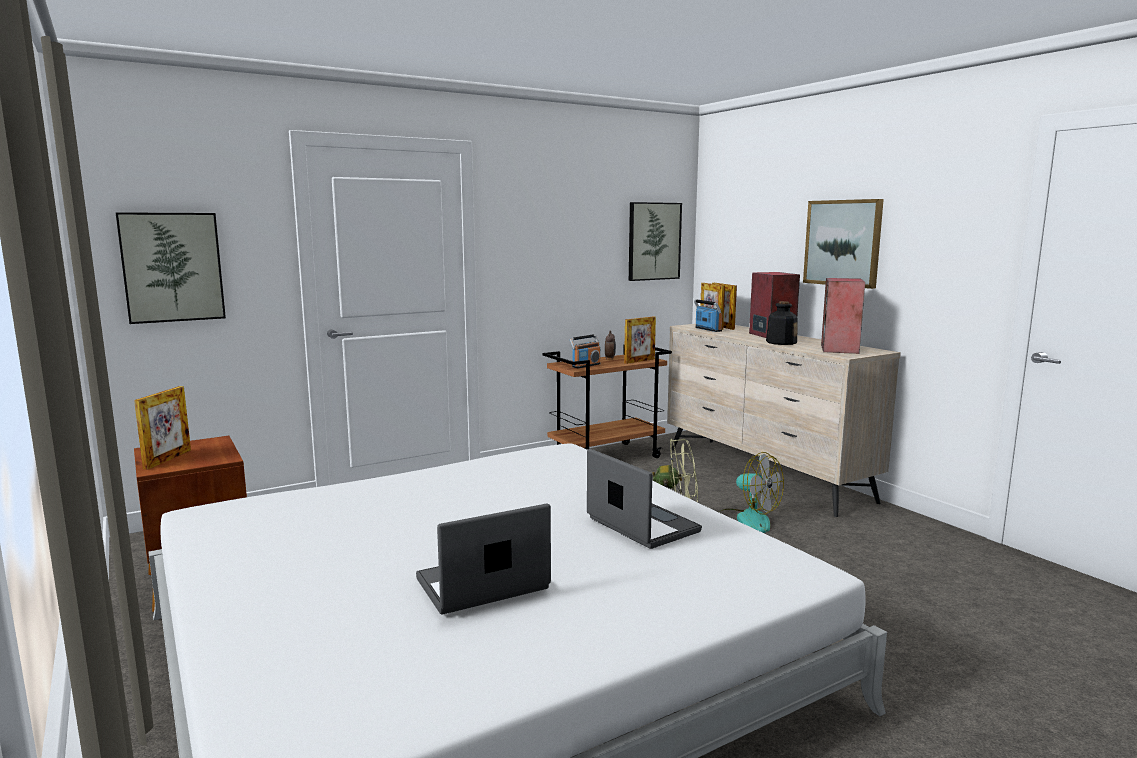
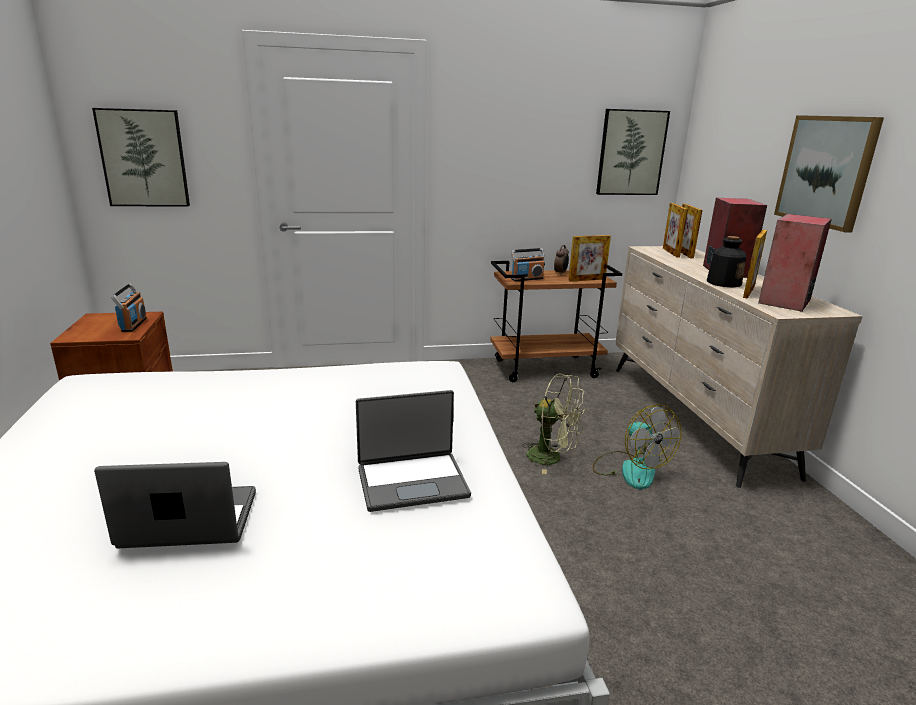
camera: 20 degrees right, 10 degrees up
(167, 459) = (91, 329): picture frame -> picture frame (748, 292)
(641, 525) = (412, 481): laptop -> laptop turned 90 degrees clockwise
(708, 329) = (662, 255): radio -> radio (133, 325)

